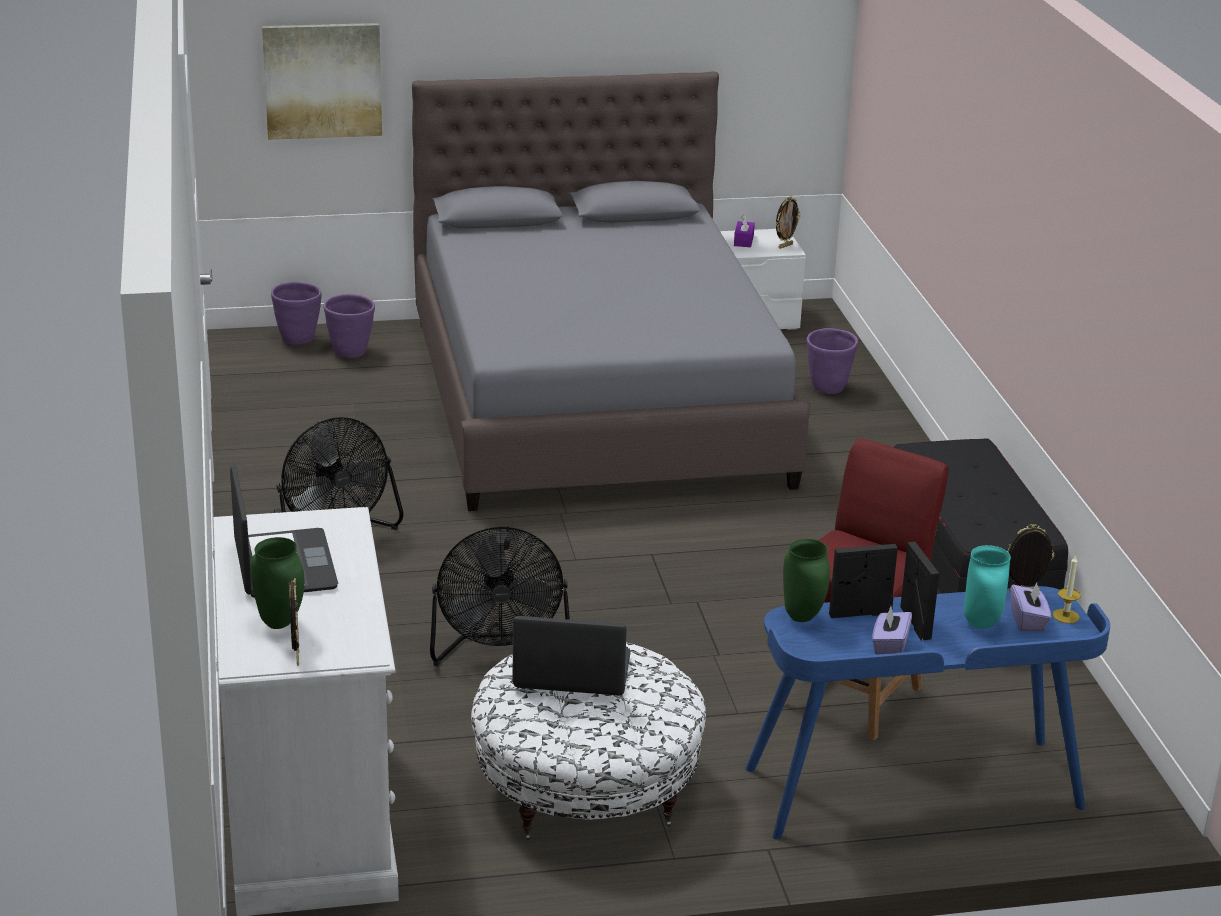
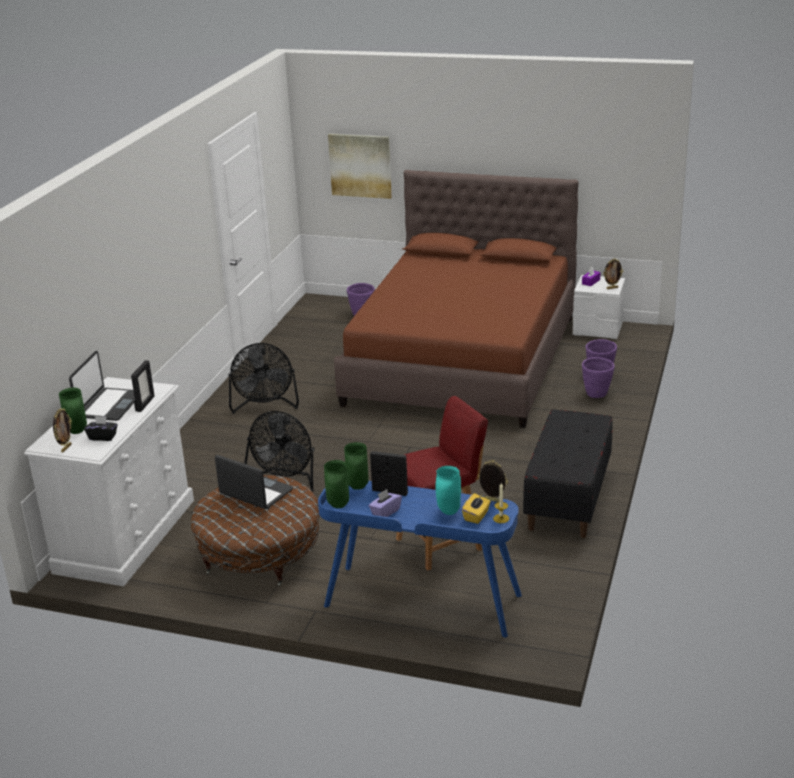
camera: 30 degrees right, 0 degrees up
(298, 339) = (343, 304): purple planter -> purple planter (597, 394)
(342, 622) = (103, 437): none -> black tissue box
(586, 786) = (260, 556): white ottoman -> brown ottoman
(596, 399) = (463, 360): grey bed -> brown bed
(804, 653) = (337, 505): none -> green vase
(914, 623) = (412, 503): picture frame -> picture frame (145, 403)
(1028, 621) = (476, 516): purple tissue box -> yellow tissue box

